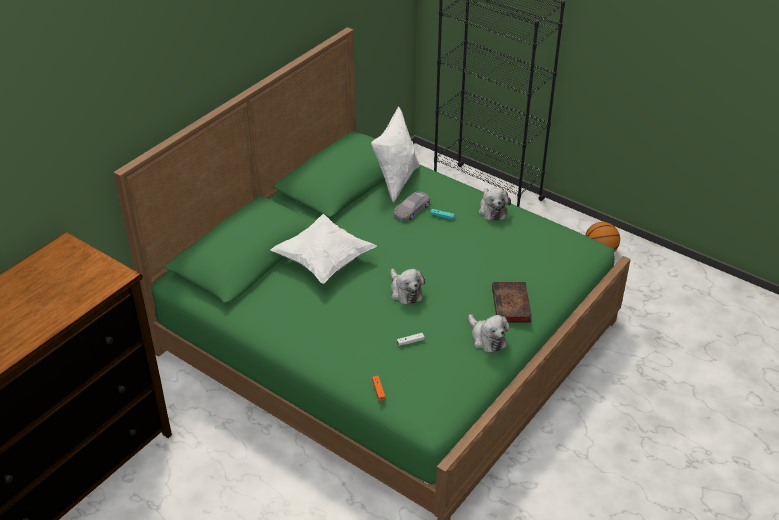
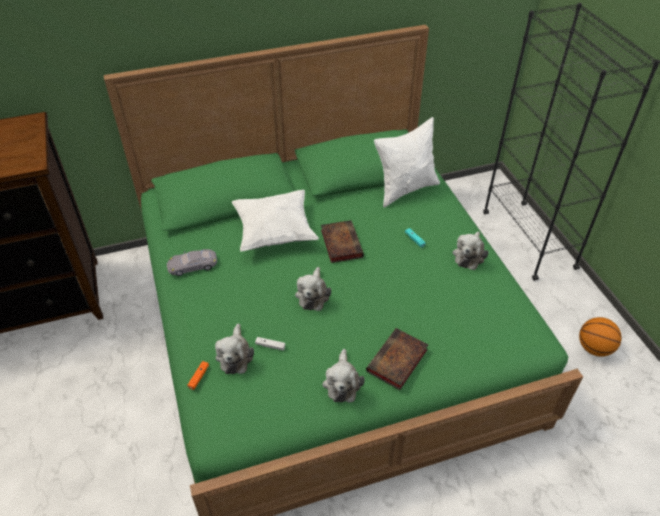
camera: 35 degrees right, 5 degrees up
(387, 245) = (340, 243): none -> book
(390, 362) = (235, 355): none -> plush toy
(411, 209) = (393, 220): grey toy car -> grey toy car (192, 265)

